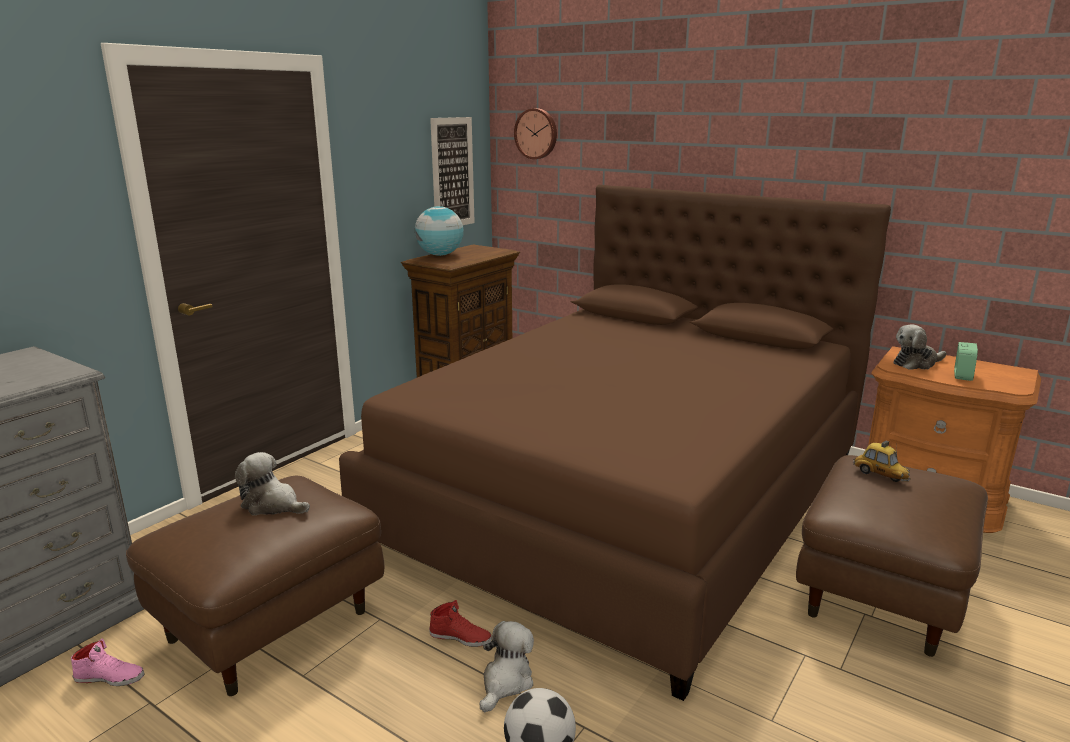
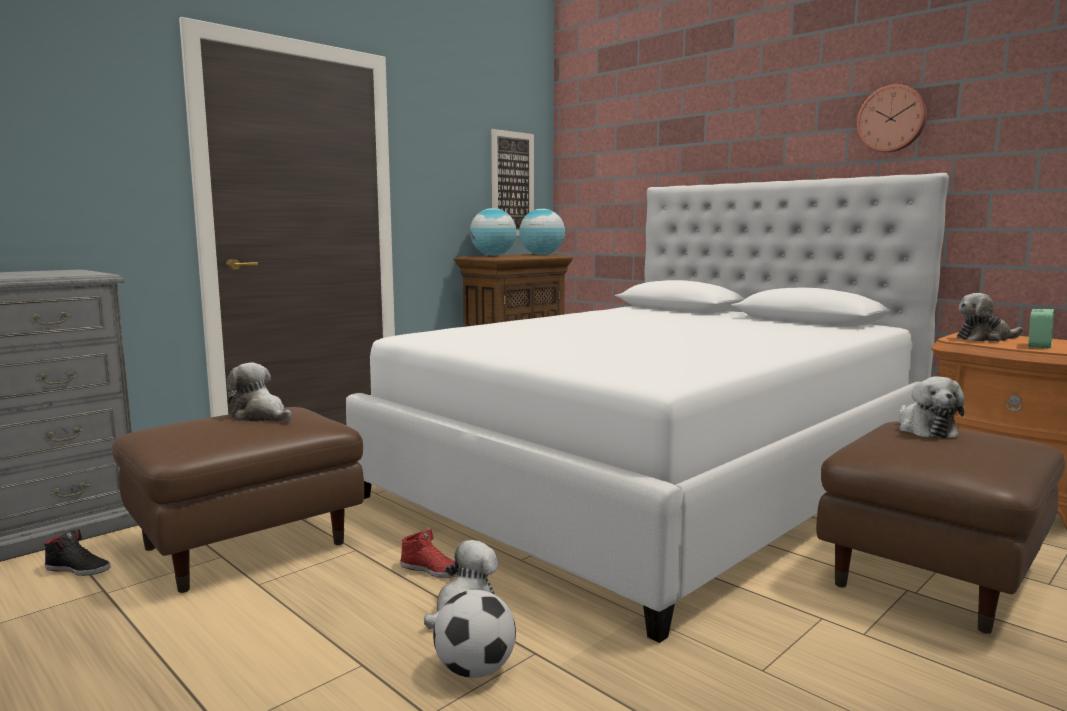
camera: 10 degrees right, 10 degrees down
(110, 677) = (79, 569): pink shoe -> black shoe
(488, 250) = (542, 255): none -> globe
(536, 133) = (595, 147): wall clock -> wall clock (892, 119)
(626, 499) = (652, 481): brown bed -> white bed
(880, 475) = (925, 429): toy car -> plush toy

